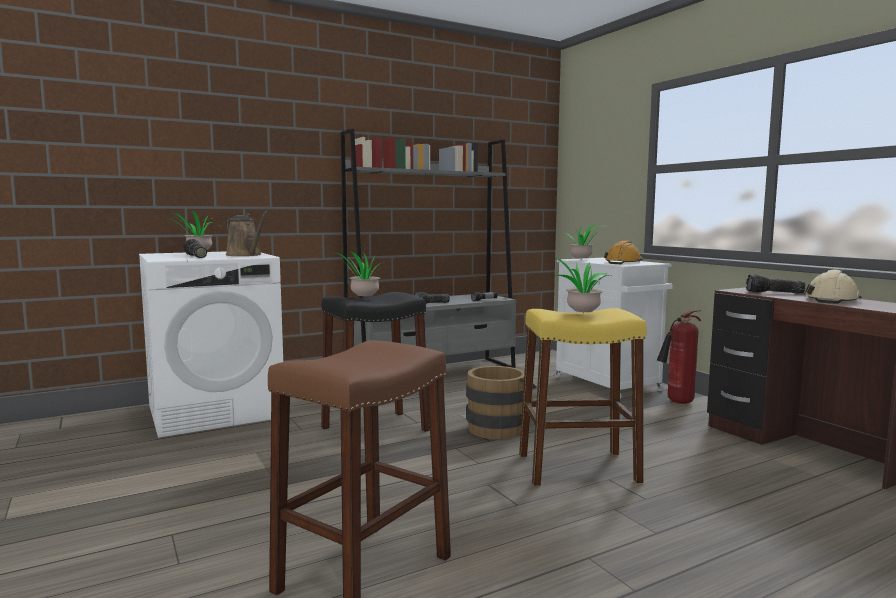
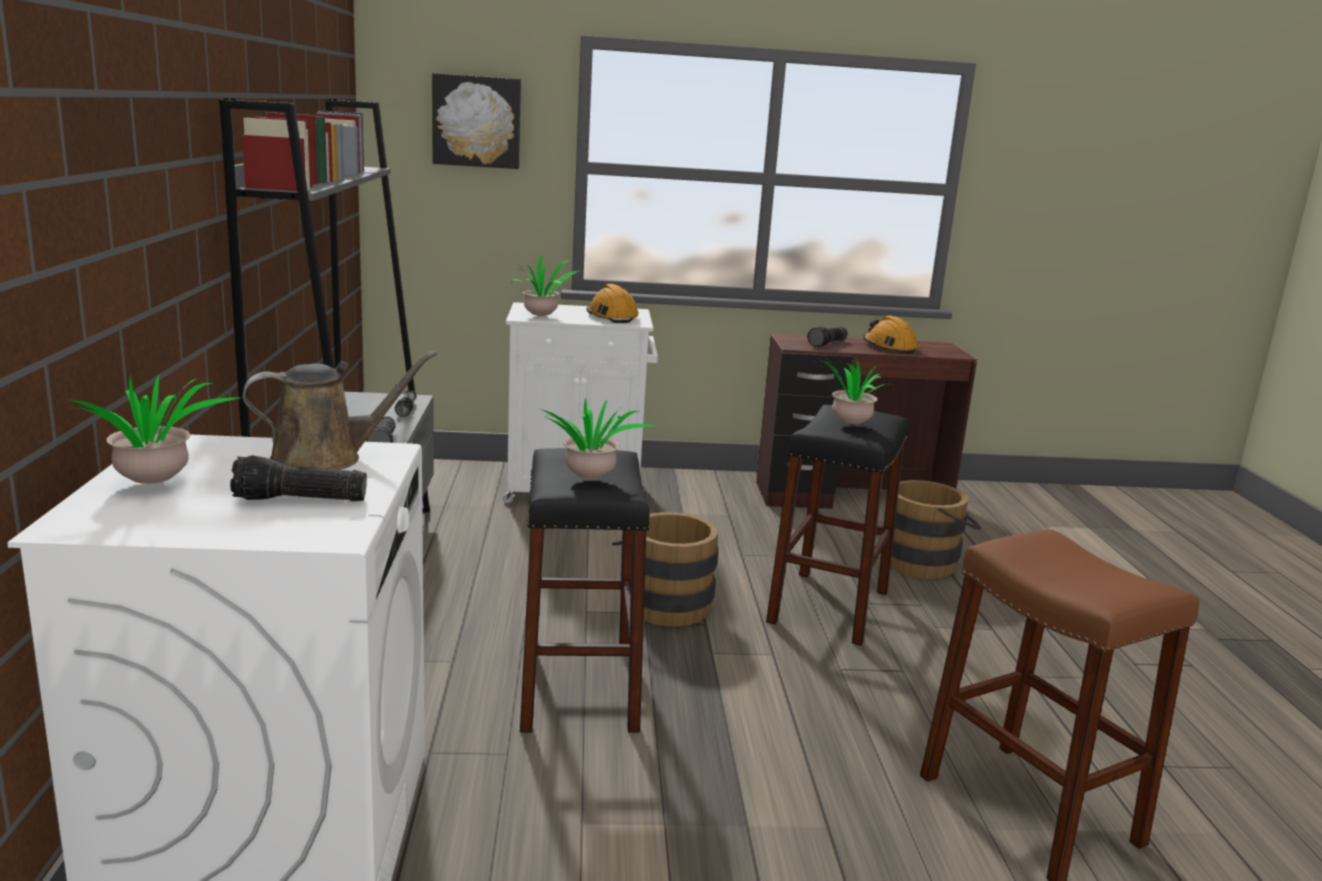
camera: 65 degrees left, 10 degrees up
(578, 468) = (829, 606): yellow stool -> black stool
(602, 150) = (477, 121): none -> picture
(677, 402) = (683, 488): fire extinguisher -> none
(736, 490) = (925, 562): none -> brown bucket
(831, 300) = (889, 347): beige hard hat -> orange hard hat

